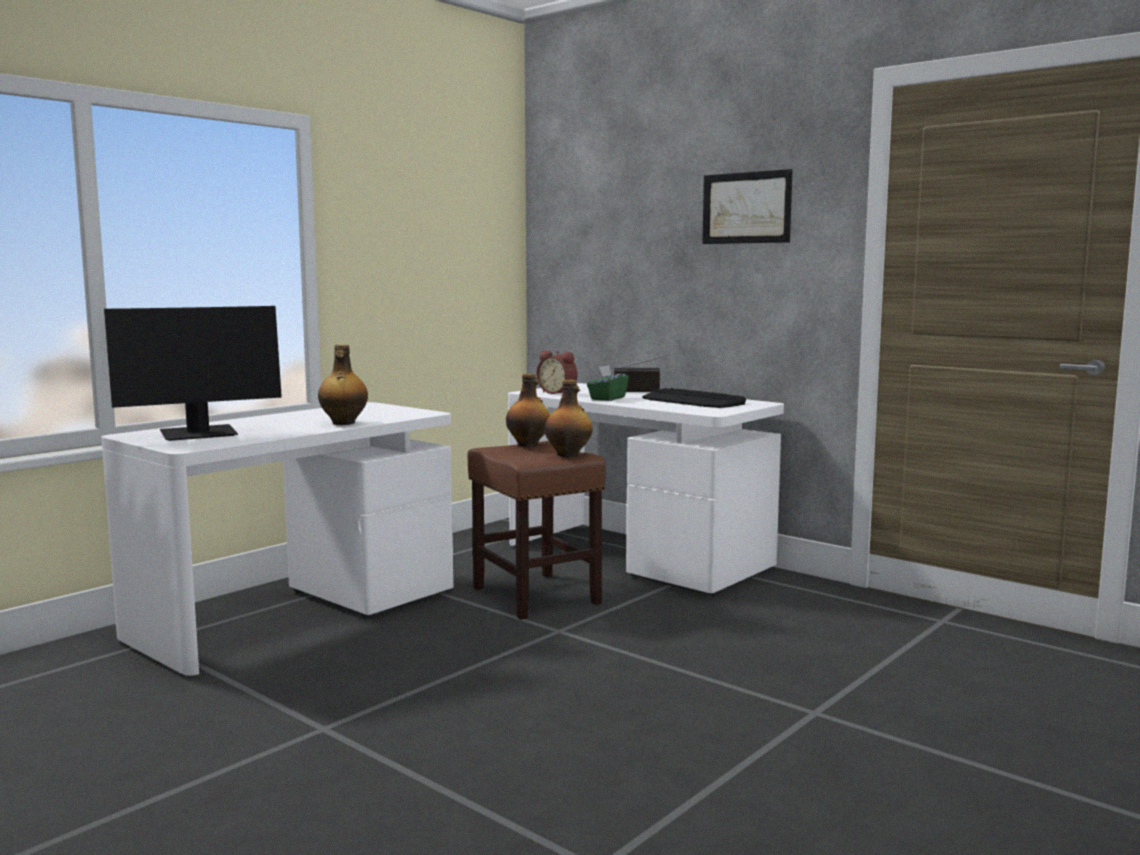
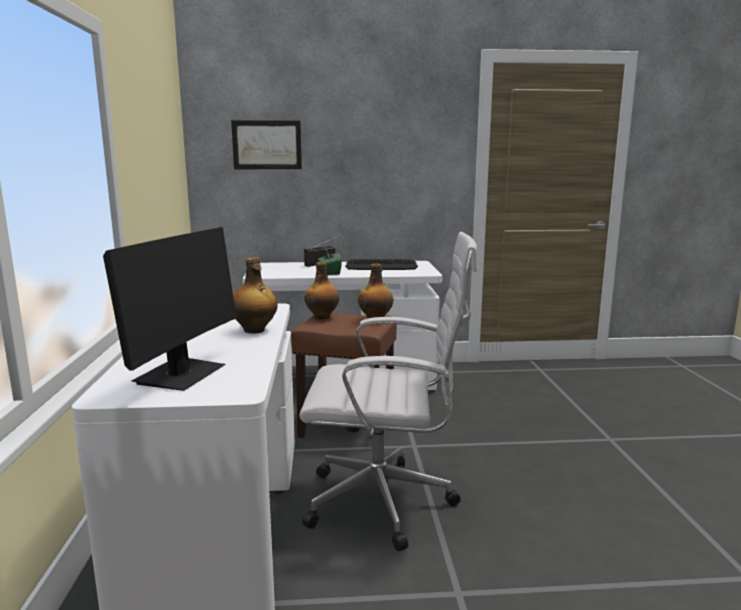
camera: 45 degrees left, 5 degrees up
(424, 656) = (386, 502): none -> white office chair
(558, 393) = (279, 273): alarm clock -> none
(746, 208) = (393, 133): picture -> picture (267, 145)

